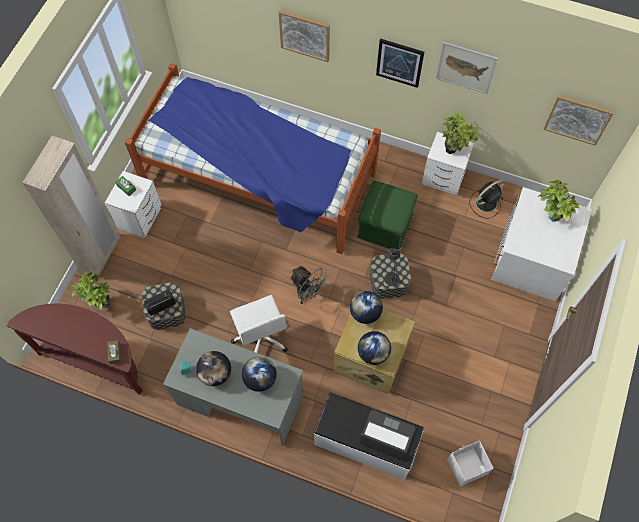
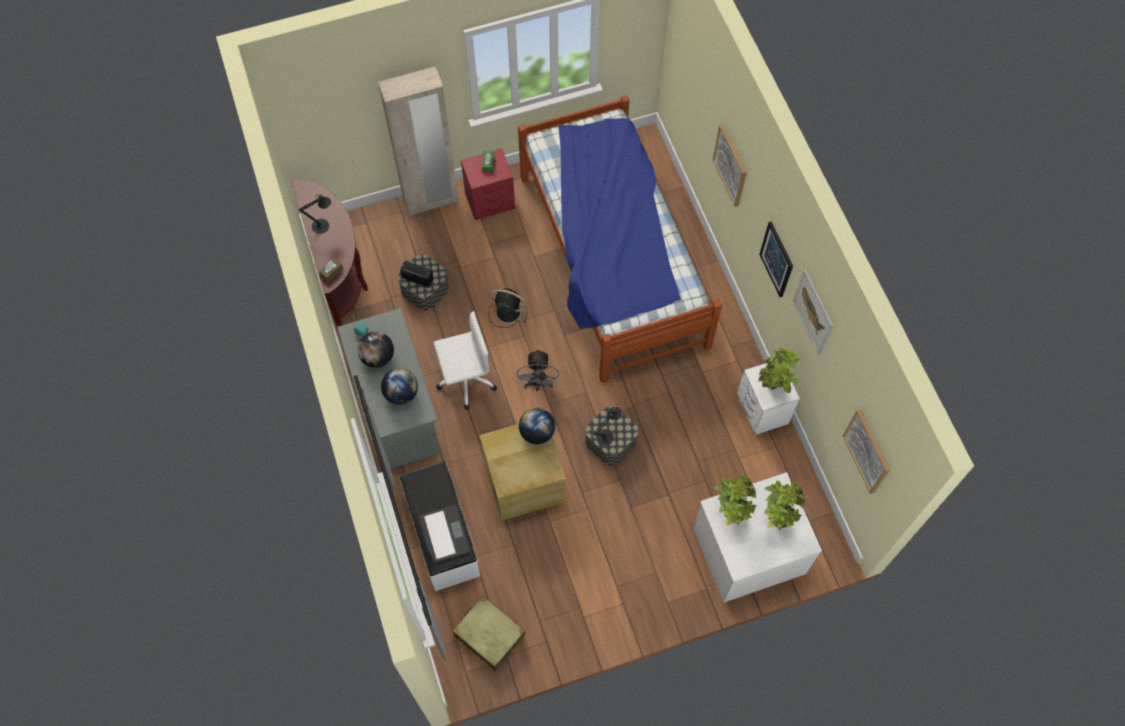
camera: 50 degrees right, 0 degrees up
(69, 331) = (323, 226): none -> black table lamp
(100, 302) = (389, 236): potted plant -> potted plant (731, 513)
(141, 217) = (491, 201): white nightstand -> red nightstand
(261, 337) = (465, 379): white office chair -> white office chair turned 135 degrees counterclockwise
(373, 353) = (505, 466): globe -> none
(385, 226) = (663, 397): green ottoman -> none
(466, 466) = (489, 635): white storage box -> beige suitcase
(485, 203) = (770, 466): black fan -> black fan (507, 311)

